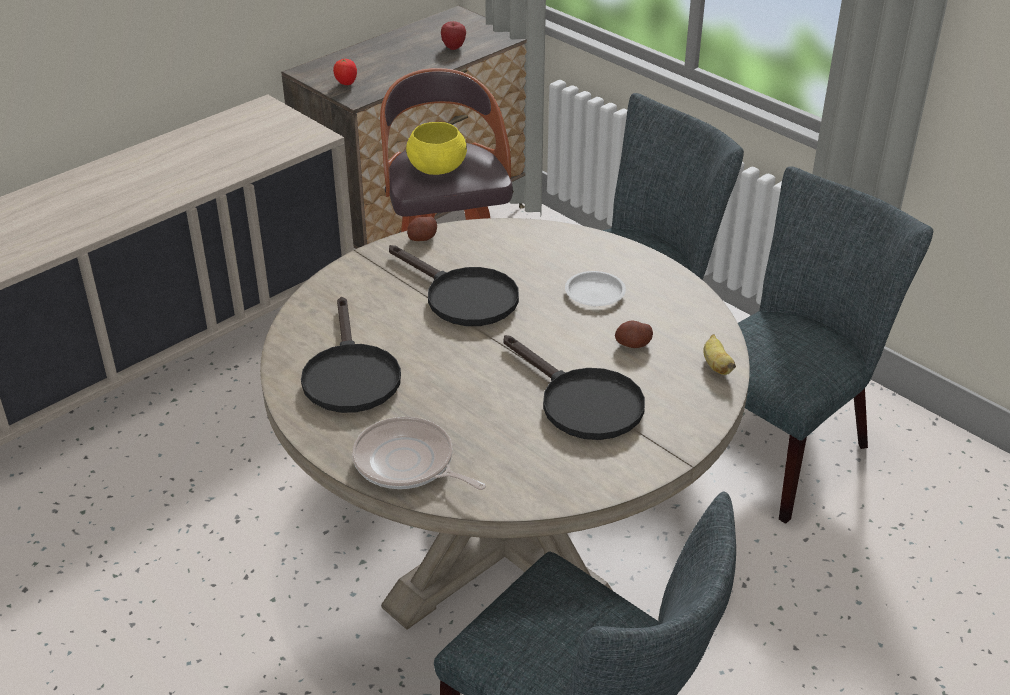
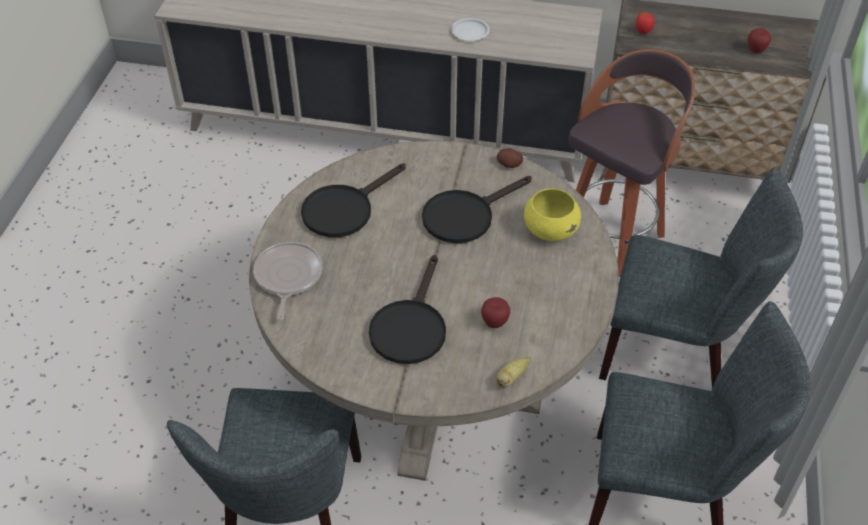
camera: 55 degrees right, 10 degrees up
(436, 169) = (618, 129): yellow bowl -> yellow bowl (550, 230)
(462, 297) = (465, 215): black frying pan -> black frying pan turned 45 degrees clockwise
(594, 293) = (533, 275): white plate -> white plate (470, 32)
(633, 344) = (494, 323): potato -> apple

